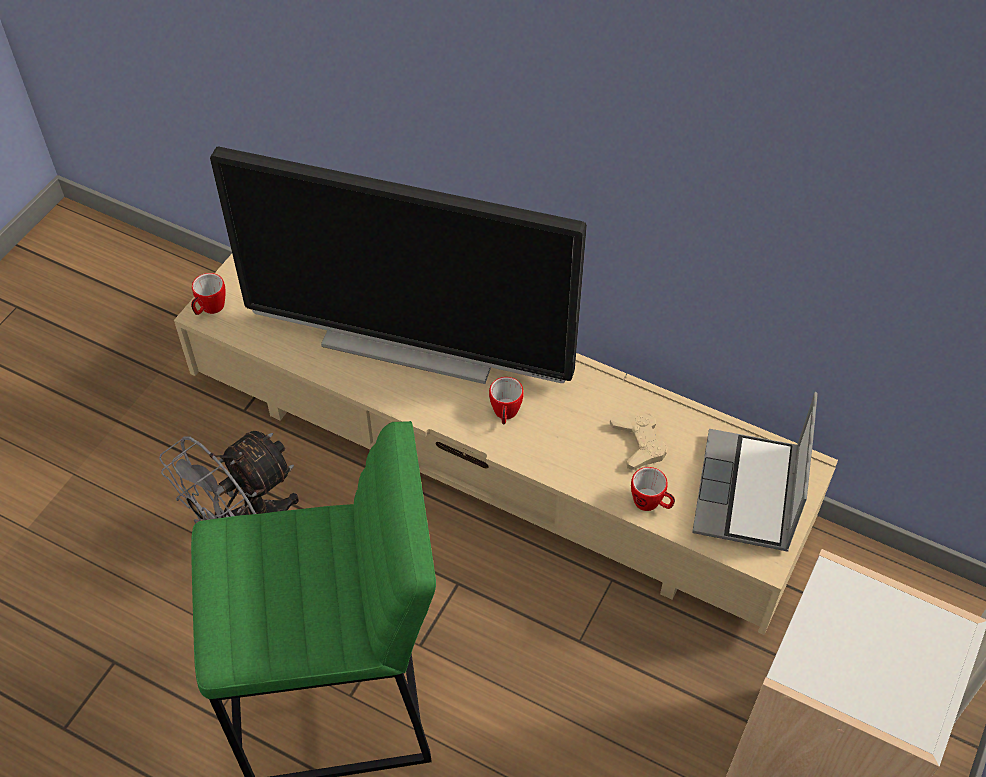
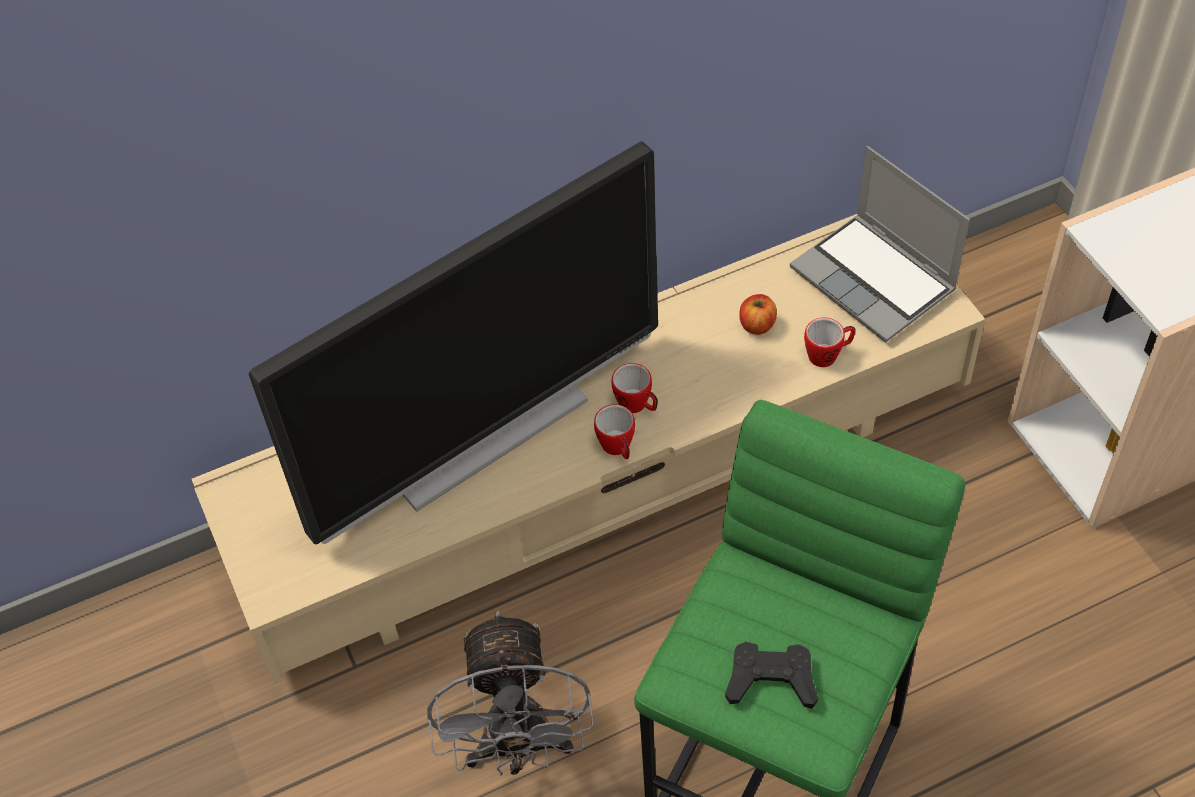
camera: 50 degrees left, 0 degrees up
(209, 309) = (268, 587): mug -> mug (618, 448)
(252, 590) = (771, 680): none -> black game controller
(639, 443) = (757, 325): beige game controller -> apple

